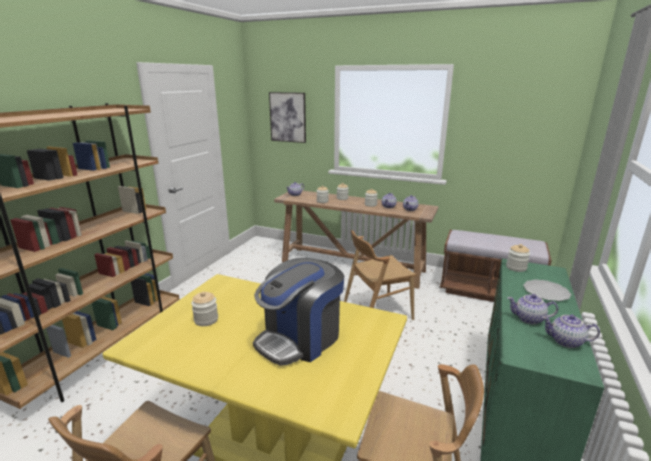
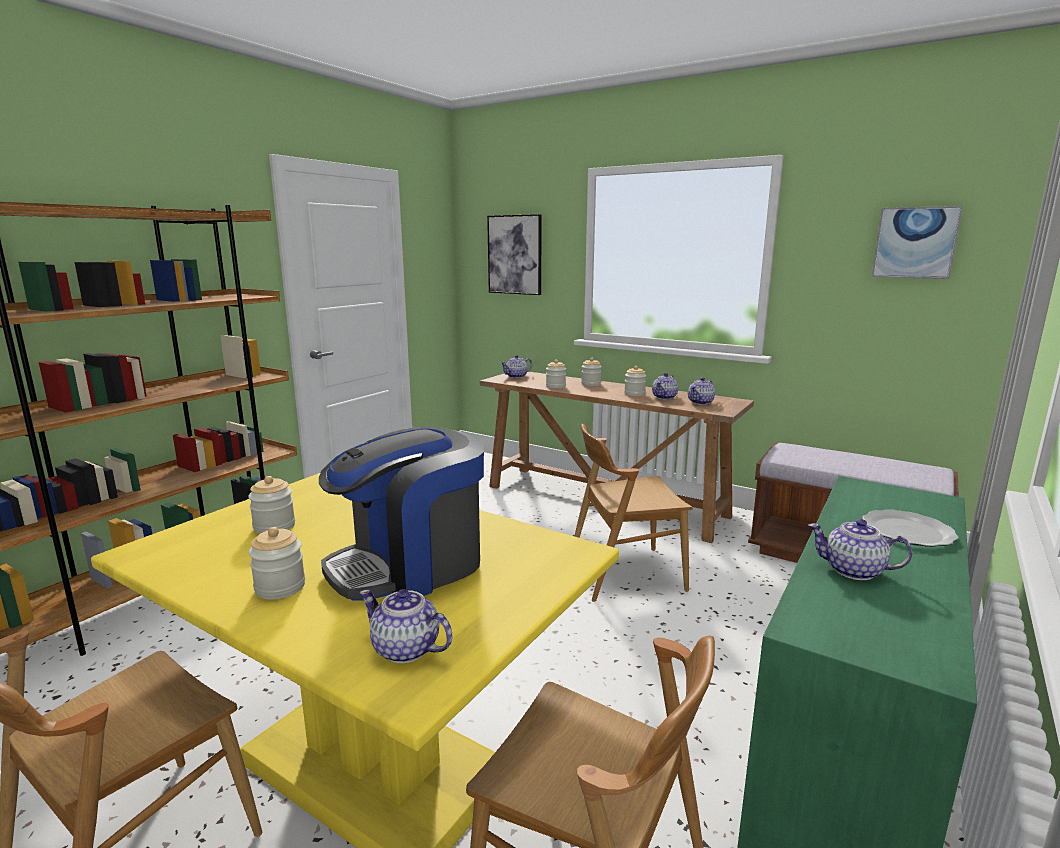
camera: 10 degrees right, 5 degrees down
(516, 268) = (861, 491): jar -> jar (280, 587)
(526, 118) = (915, 243): none -> picture
(566, 341) = (919, 614): teapot -> teapot (406, 649)

